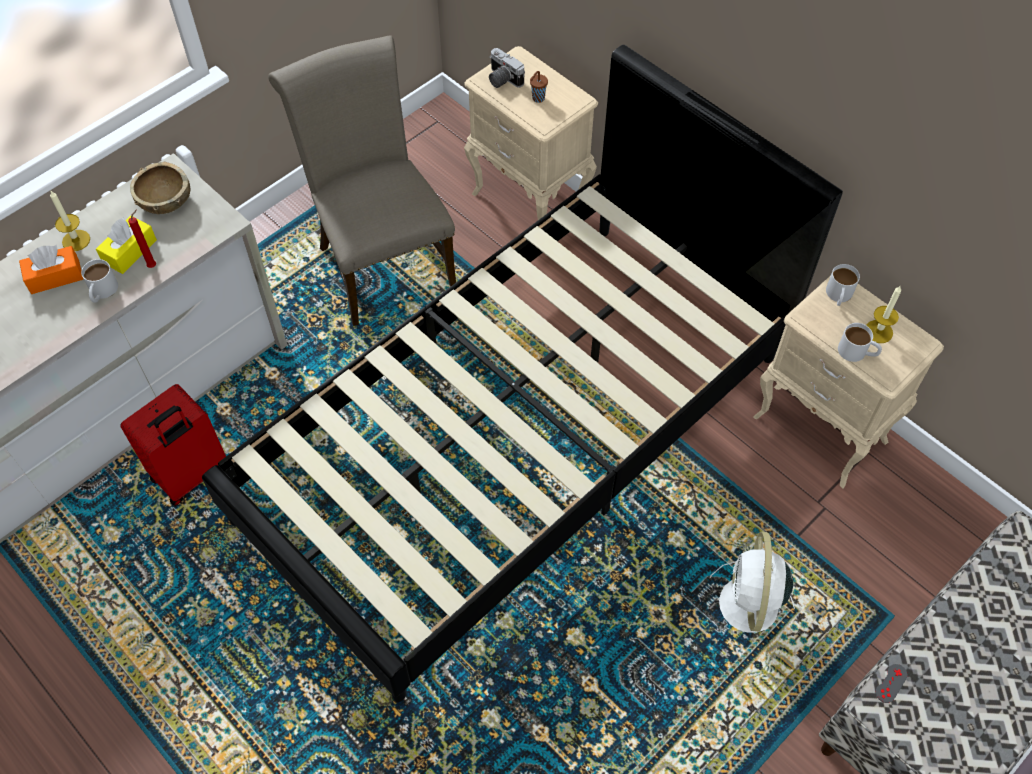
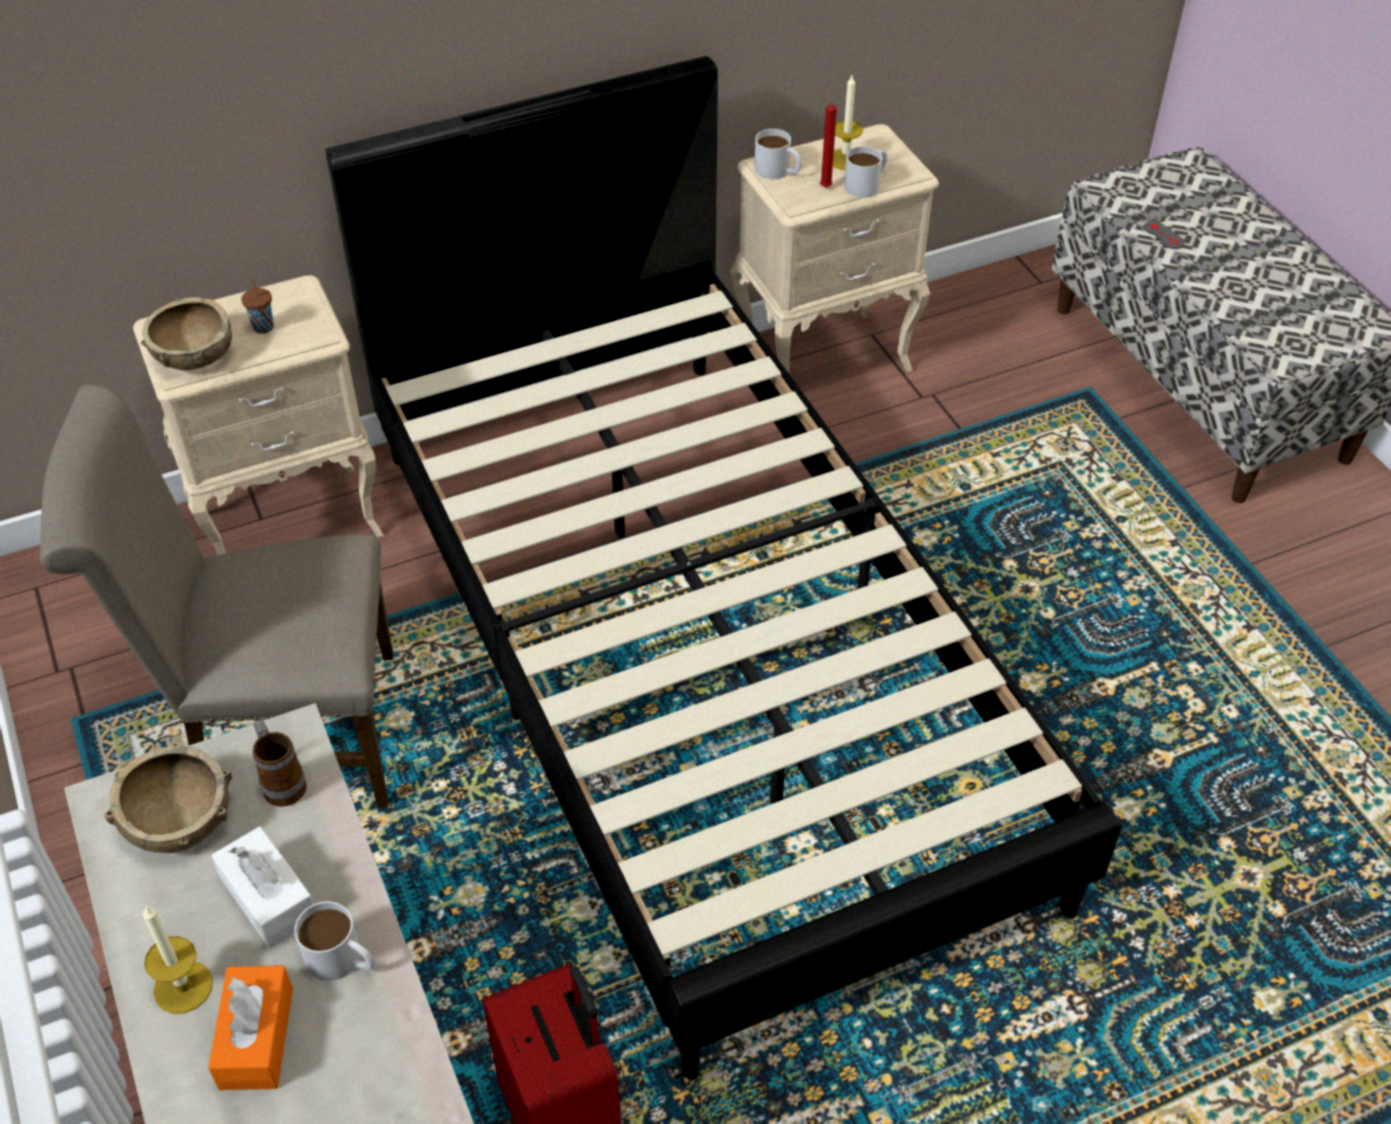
camera: 70 degrees left, 10 degrees down
(129, 251) = (269, 898): yellow tissue box -> white tissue box
(153, 265) = (326, 865): red candle -> red candle (824, 186)
(197, 229) = (282, 782): none -> mug
(502, 79) = (194, 354): camera -> brown bowl
(748, 608) = (1042, 504): white fan -> none
(891, 683) = (1255, 339): grey game controller -> grey game controller (1163, 235)

